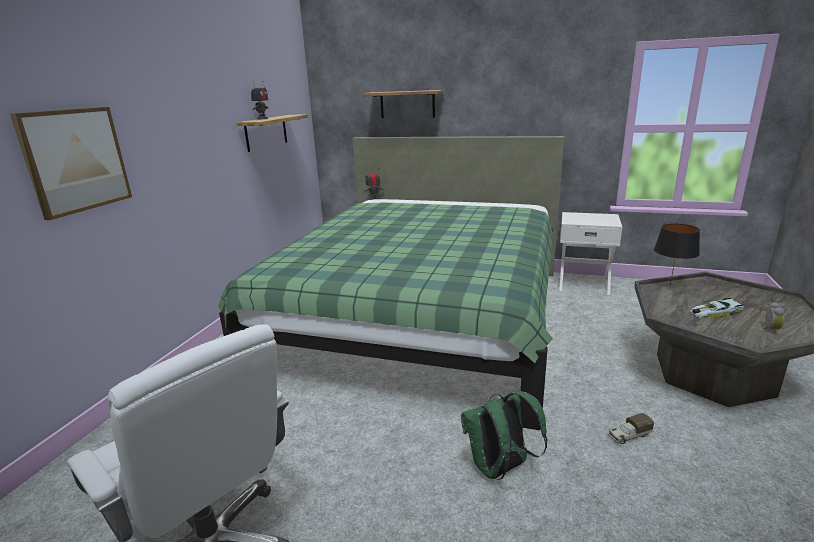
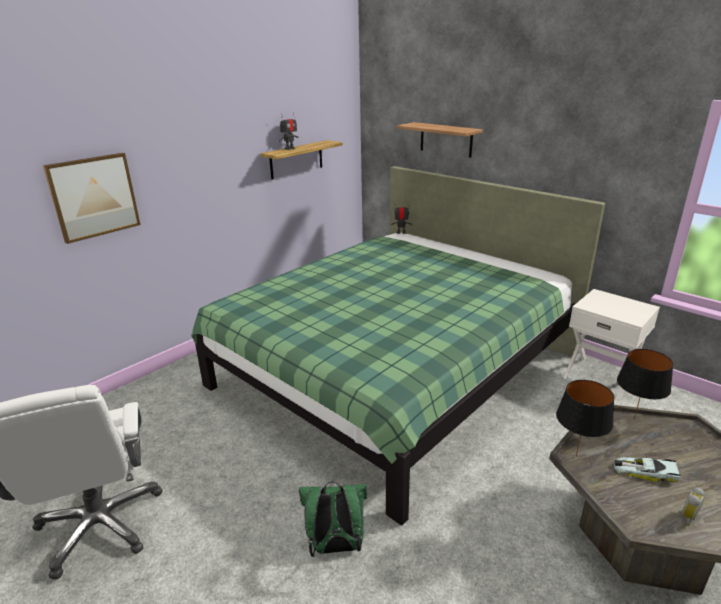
camera: 25 degrees right, 5 degrees up
(628, 436) = (481, 566): toy truck -> none
(662, 316) = (576, 456): none -> black table lamp

